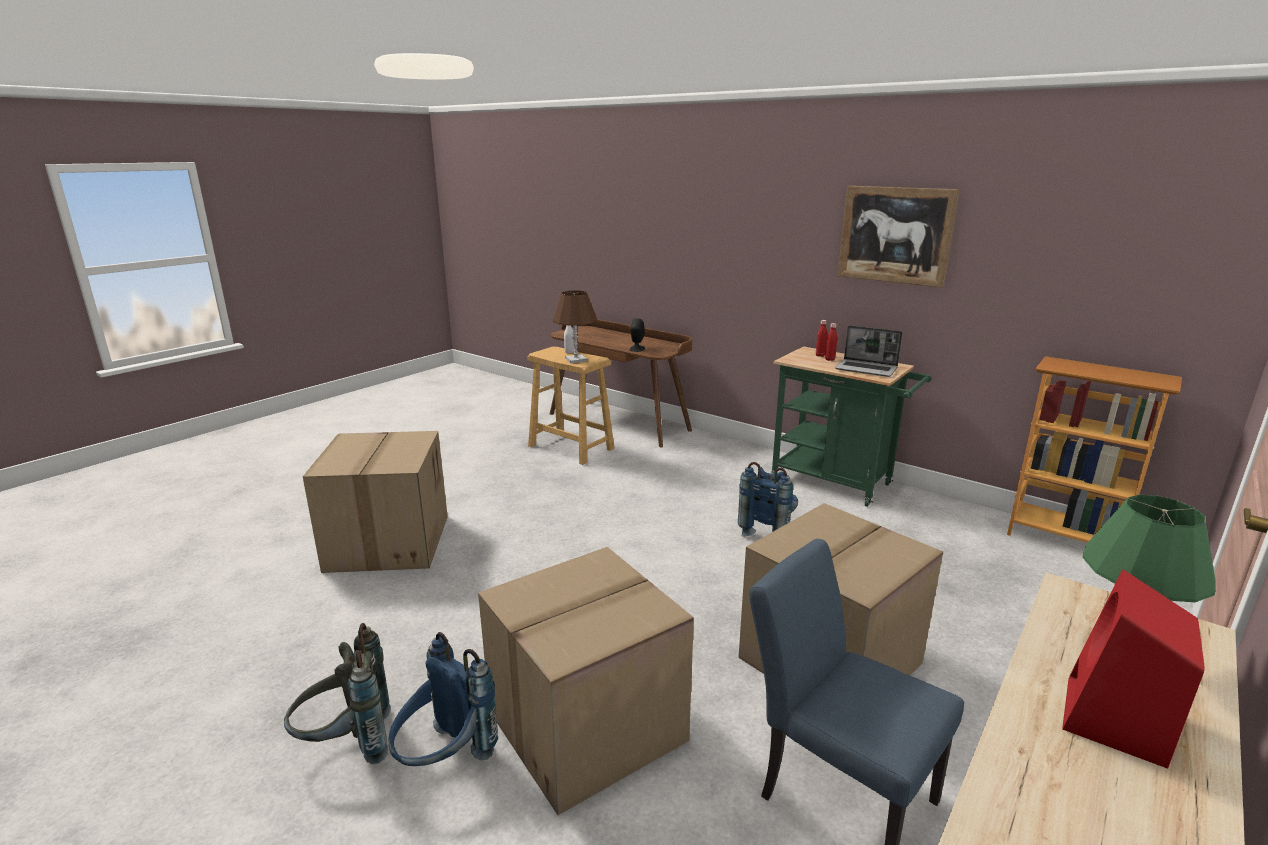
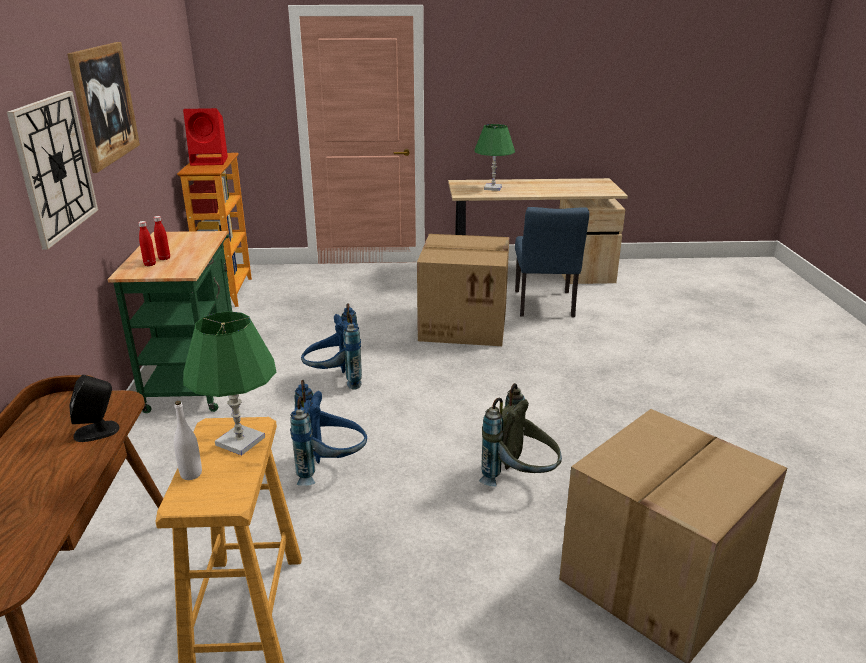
camera: 130 degrees left, 5 degrees up
(347, 745) = (762, 419): grey backpack -> grey backpack (520, 480)
(445, 761) = (706, 387): blue backpack -> blue backpack (330, 469)
(576, 360) = (240, 441): brown table lamp -> green table lamp
(586, 728) = (620, 363): cardboard box -> none
(788, 252) = (55, 167): none -> wall clock
(867, 369) = (188, 242): laptop -> none
(1115, 722) = (535, 187): red speaker -> red speaker (210, 161)

